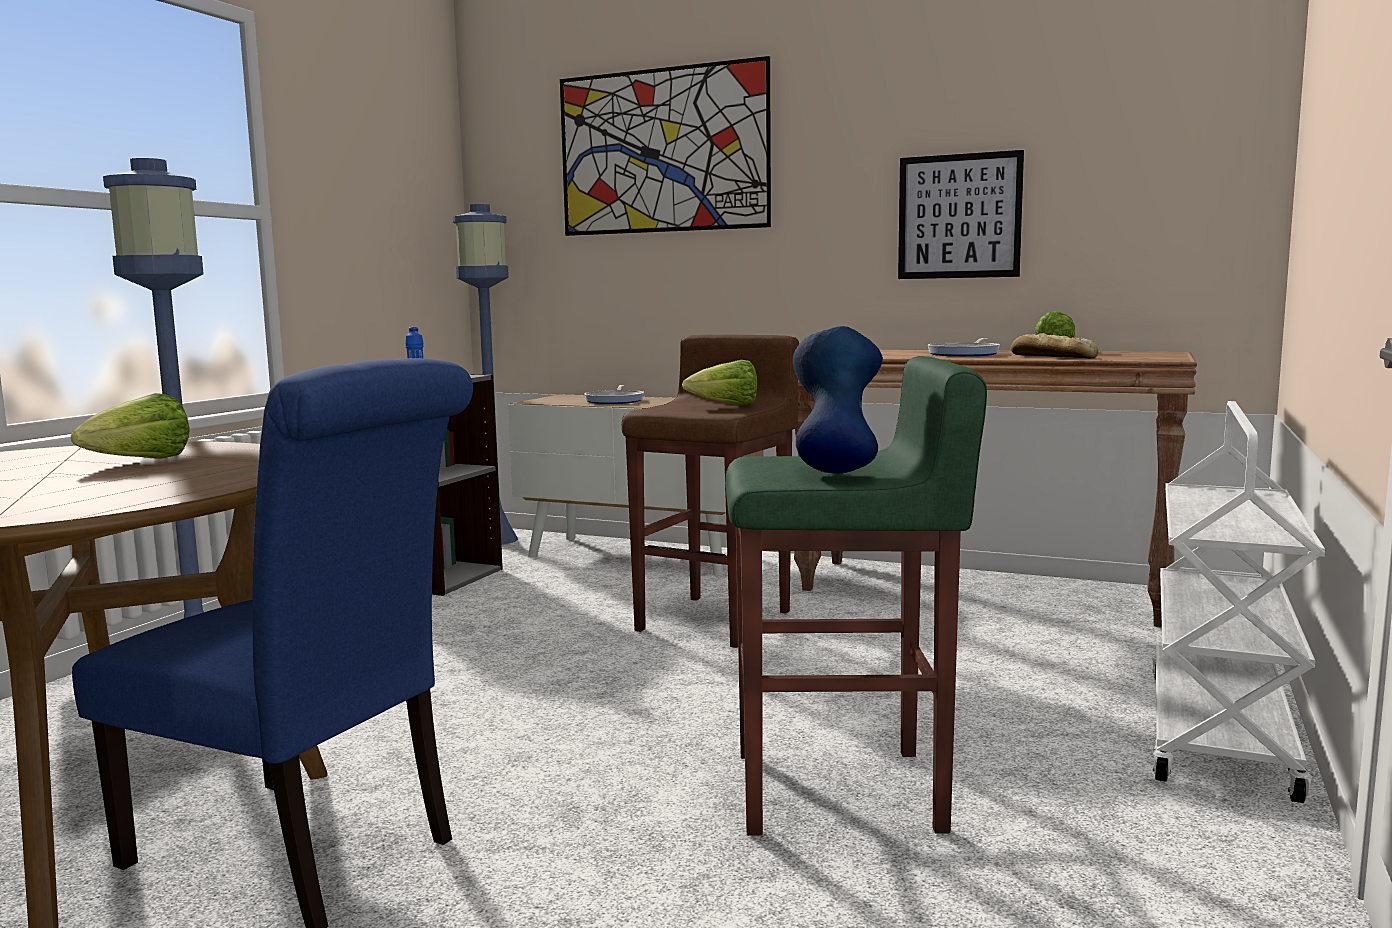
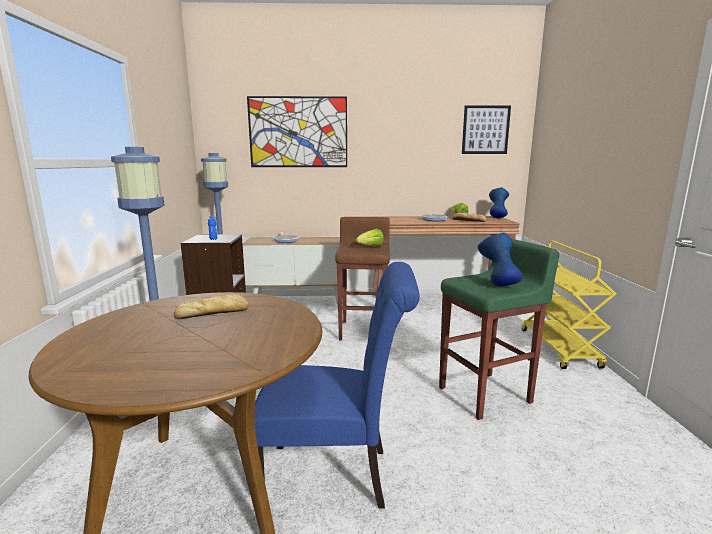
camera: 25 degrees left, 5 degrees up
(140, 462) = (214, 313): lettuce -> bread
(959, 216) = (422, 166): picture -> picture (485, 130)
(1165, 354) = (497, 217): none -> blue vase
(1220, 734) = (559, 348): white cart -> yellow cart

